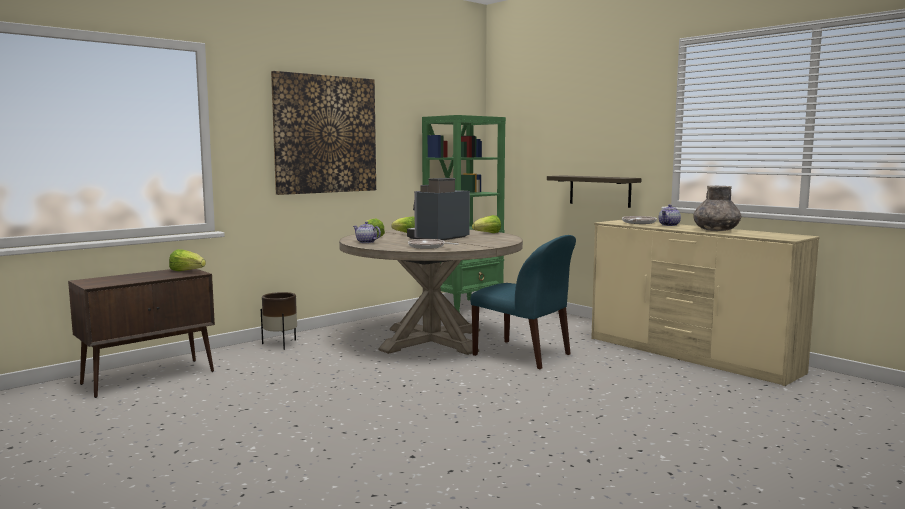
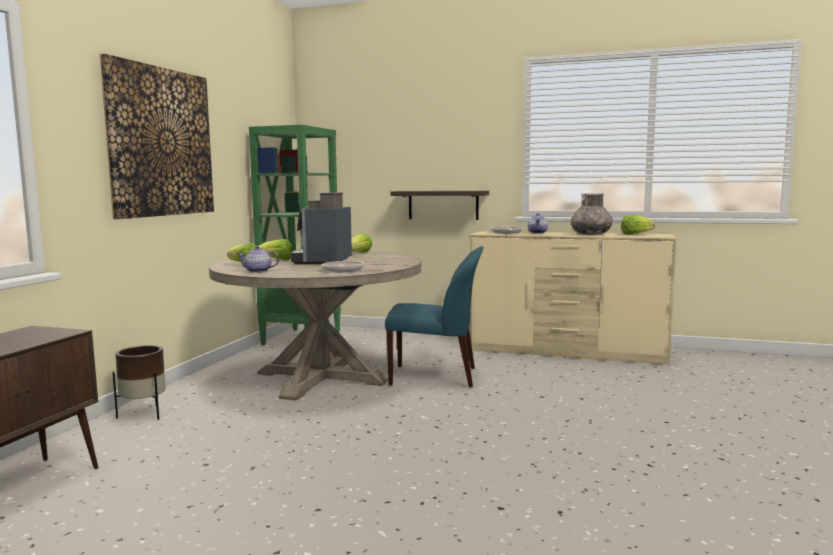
camera: 30 degrees left, 0 degrees up
(187, 271) = (44, 332): lettuce -> lettuce (635, 234)

